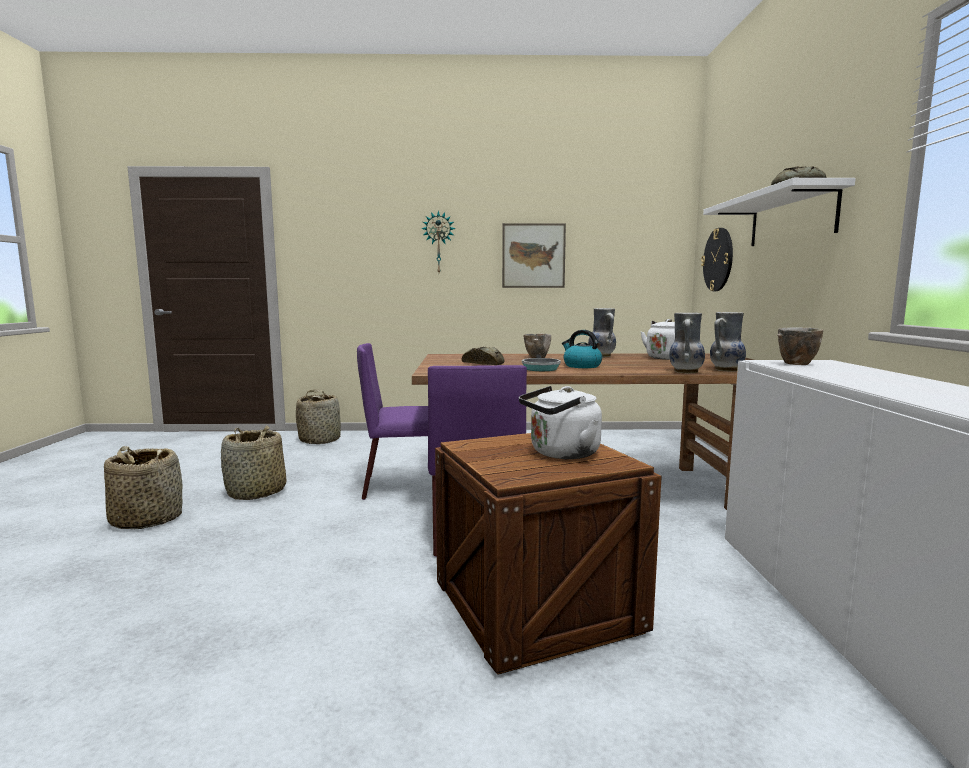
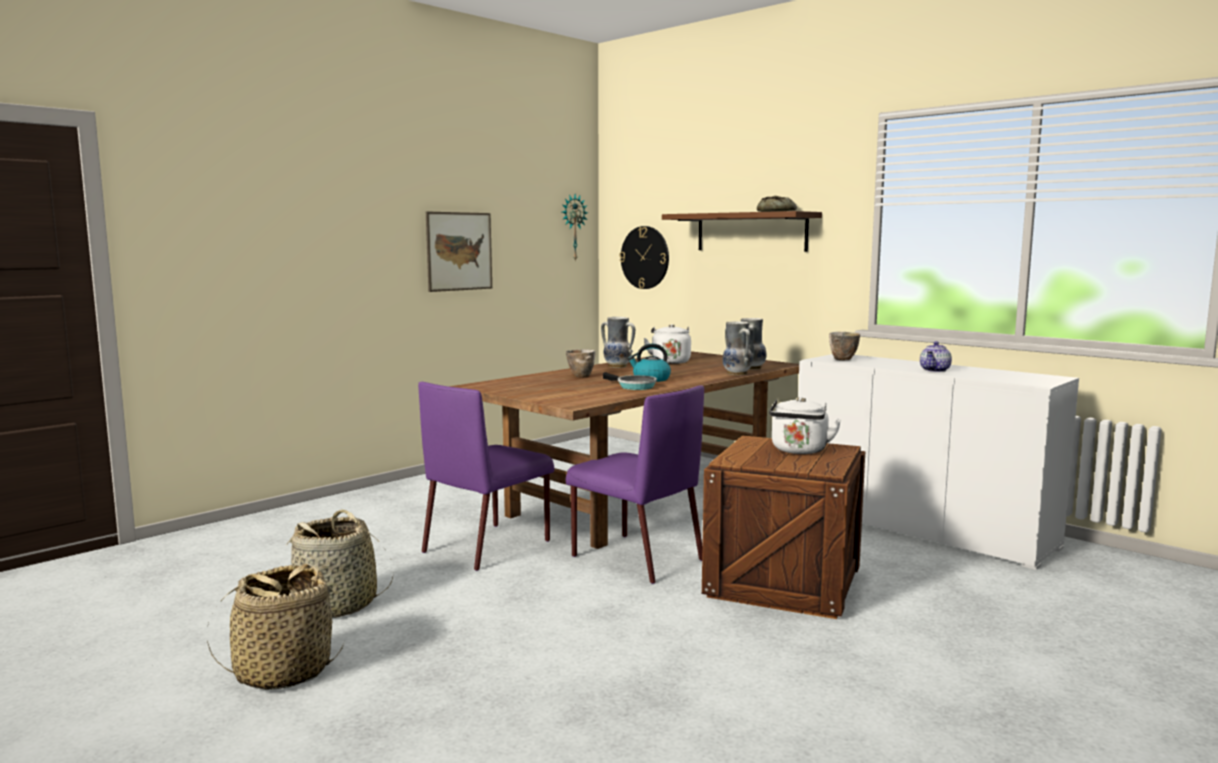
camera: 45 degrees left, 0 degrees up
(320, 440) = (234, 536): basket -> none
(438, 243) = (353, 235): wall clock -> wall clock (573, 227)
(484, 363) = (566, 389): bread -> none
(791, 218) = (751, 232): white shelf -> brown shelf
(885, 386) = (935, 370): none -> teapot

